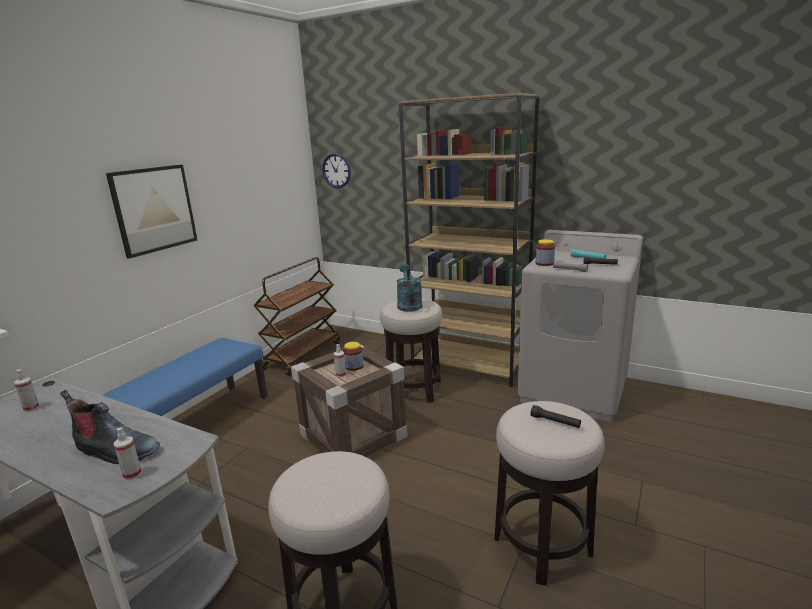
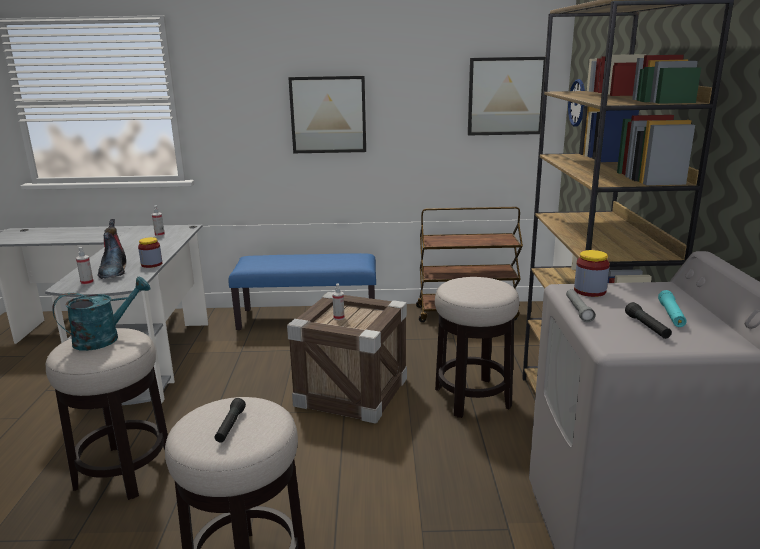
camera: 60 degrees right, 0 degrees up
(282, 172) = (506, 96): none -> picture
(354, 366) = (361, 318): jar -> jar (151, 264)
(408, 304) = (477, 285): turquoise watering can -> turquoise watering can (105, 338)

